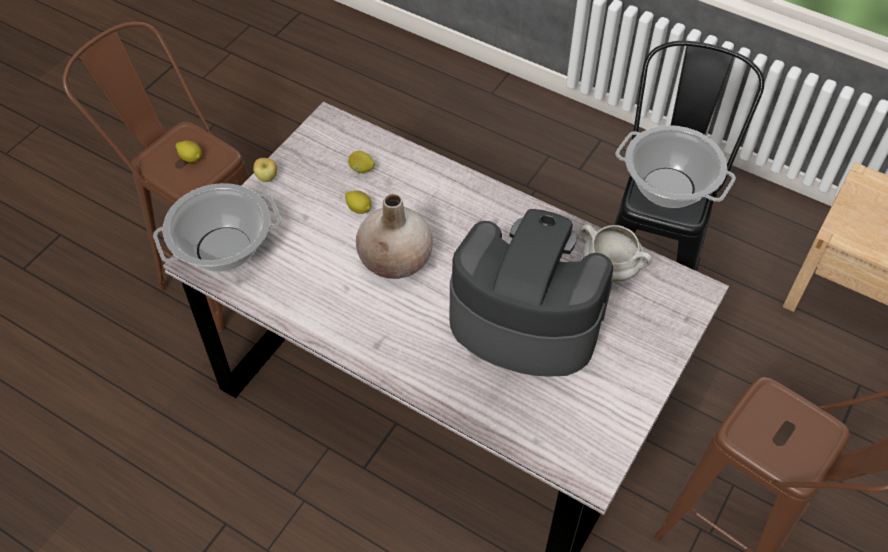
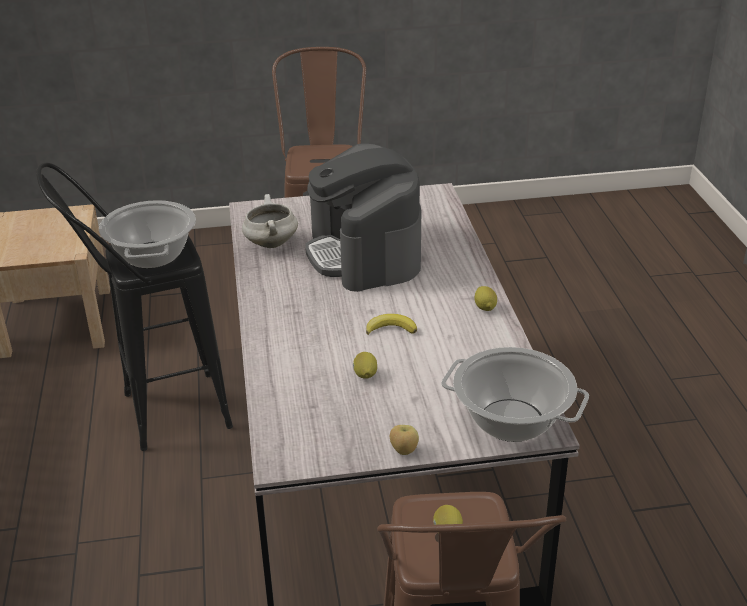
camera: 130 degrees left, 20 degrees down
(361, 169) = (318, 401): lemon -> lemon (485, 307)
(396, 260) = (391, 328): beige vase -> banana

